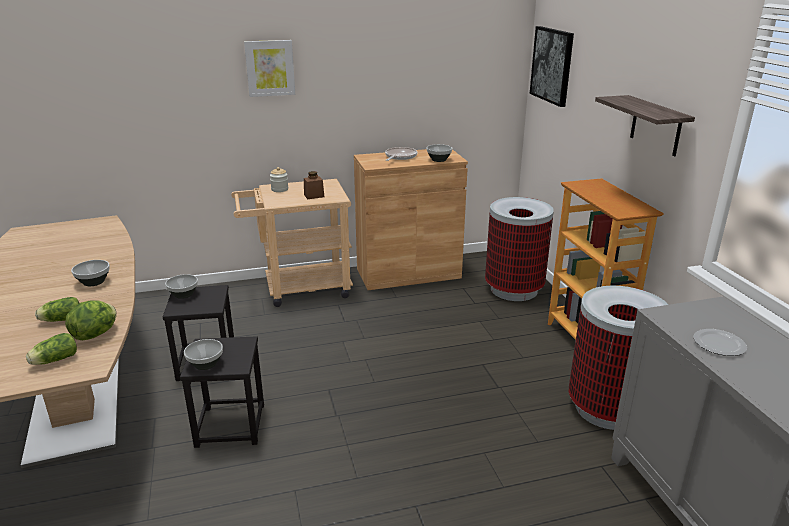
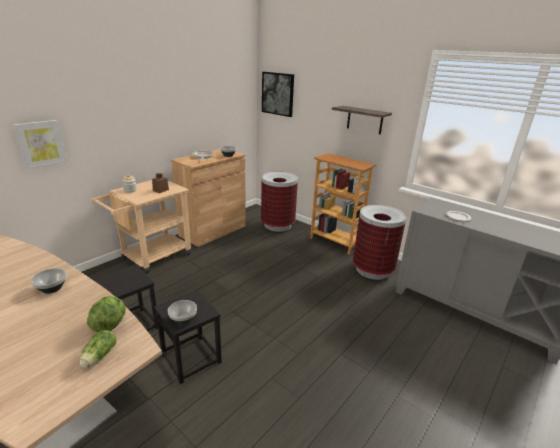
camera: 35 degrees left, 0 degrees up
(60, 320) = (60, 326): lettuce -> none
(184, 294) = (108, 280): bowl -> none
(270, 68) = (109, 102): picture -> picture (41, 144)

